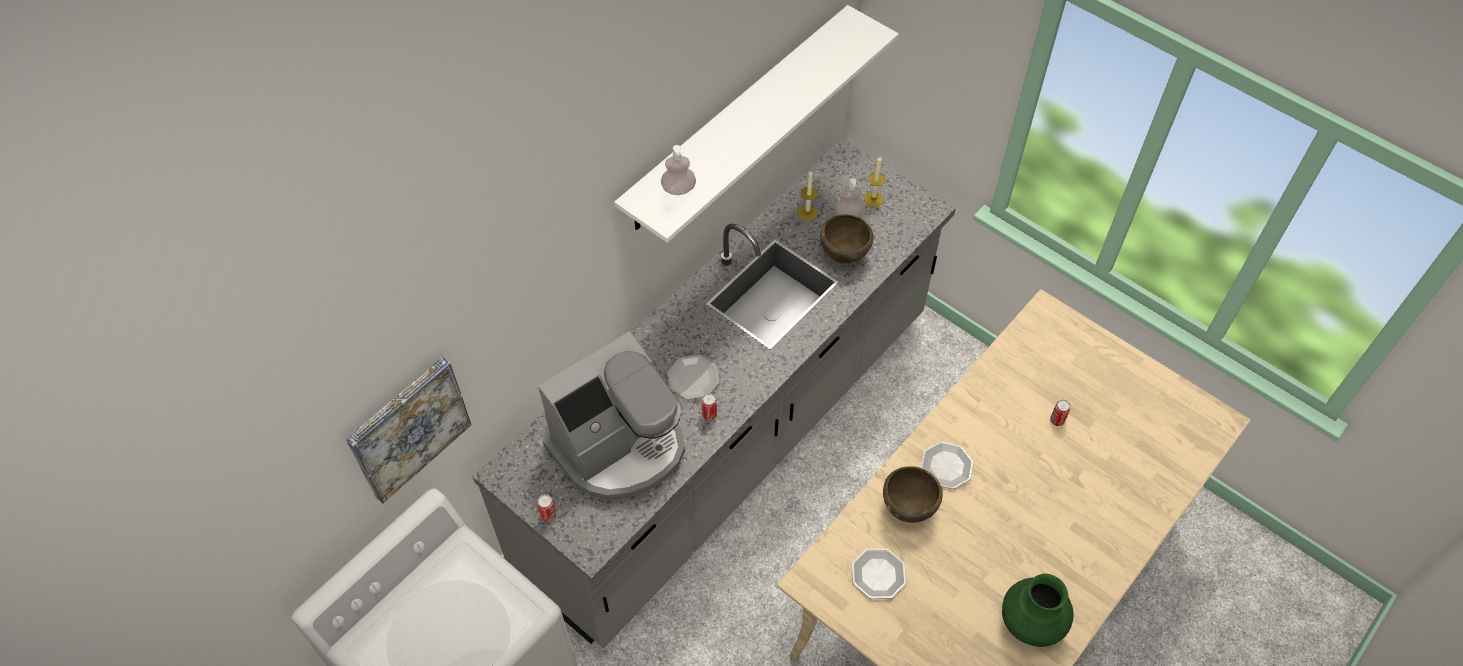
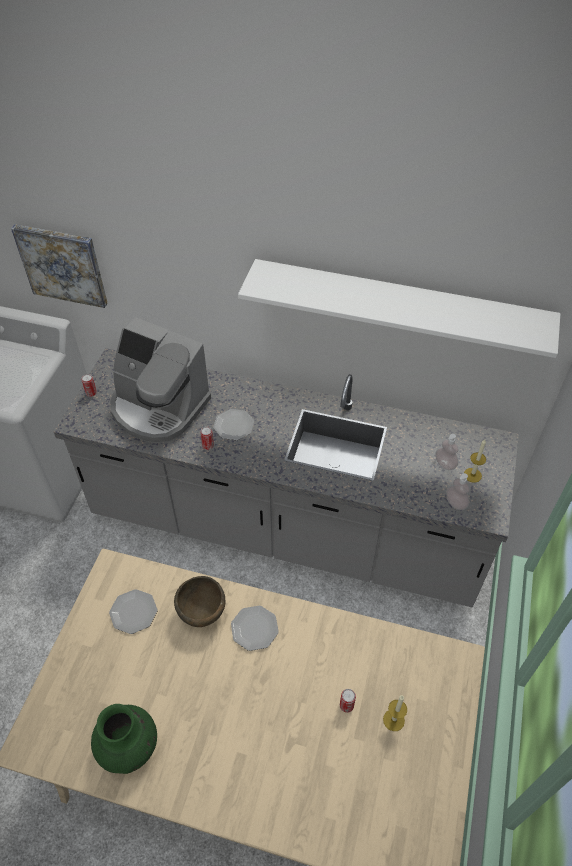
camera: 65 degrees right, 5 degrees down
(678, 189) = (287, 284): soap dispenser -> soap dispenser (455, 503)
(807, 213) = (426, 437): candle -> candle (393, 720)
(843, 255) = (402, 474): brown bowl -> none

